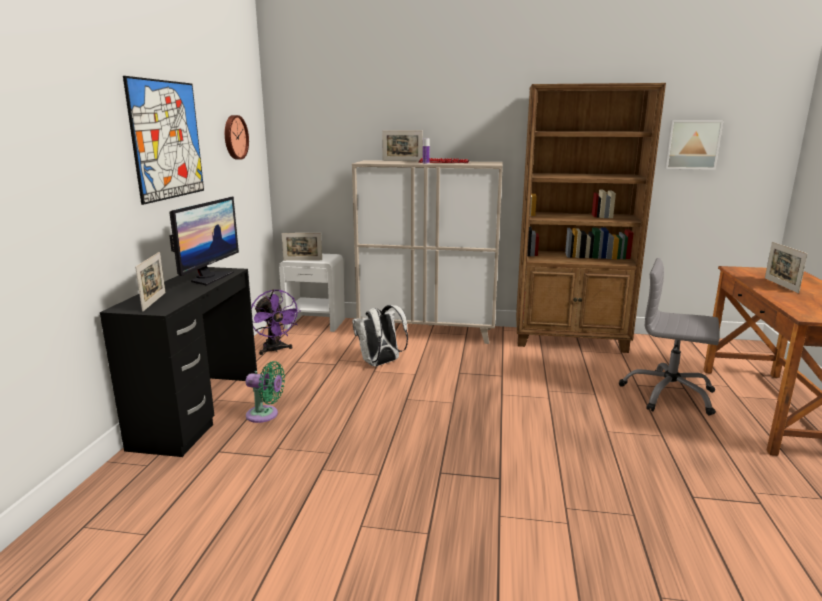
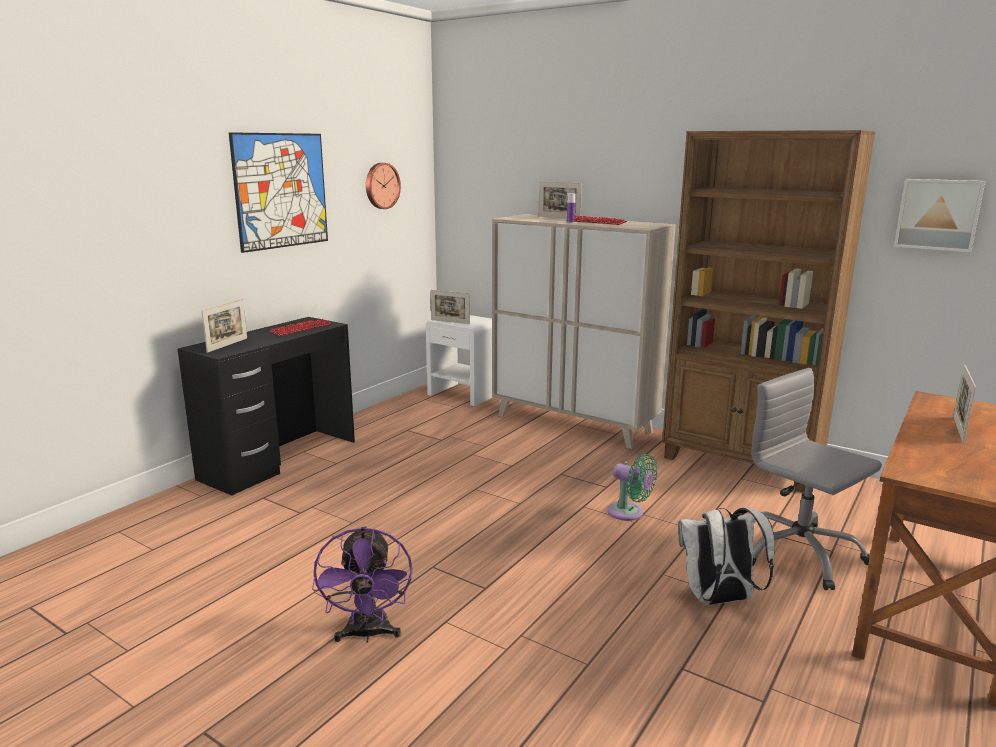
camera: 25 degrees right, 0 degrees up
(209, 278) = (301, 329): monitor -> keyboard
(265, 415) = (330, 475): green fan -> green fan (629, 513)
(275, 350) = (398, 415): purple fan -> purple fan (368, 634)
(380, 363) = (487, 448): white backpack -> white backpack (719, 600)

